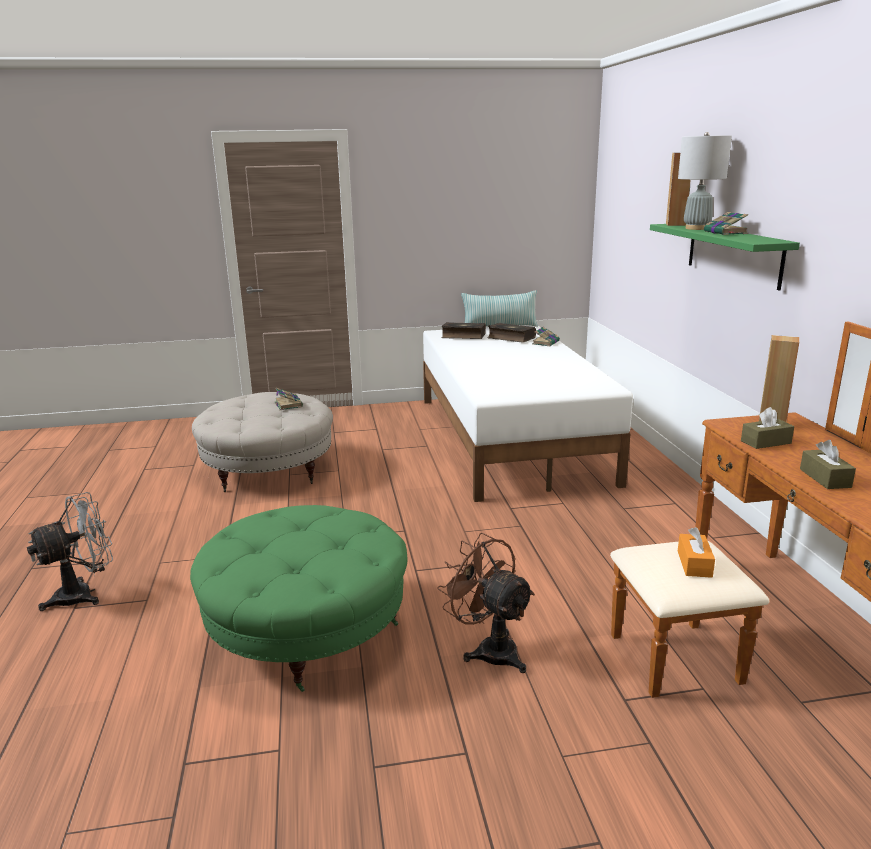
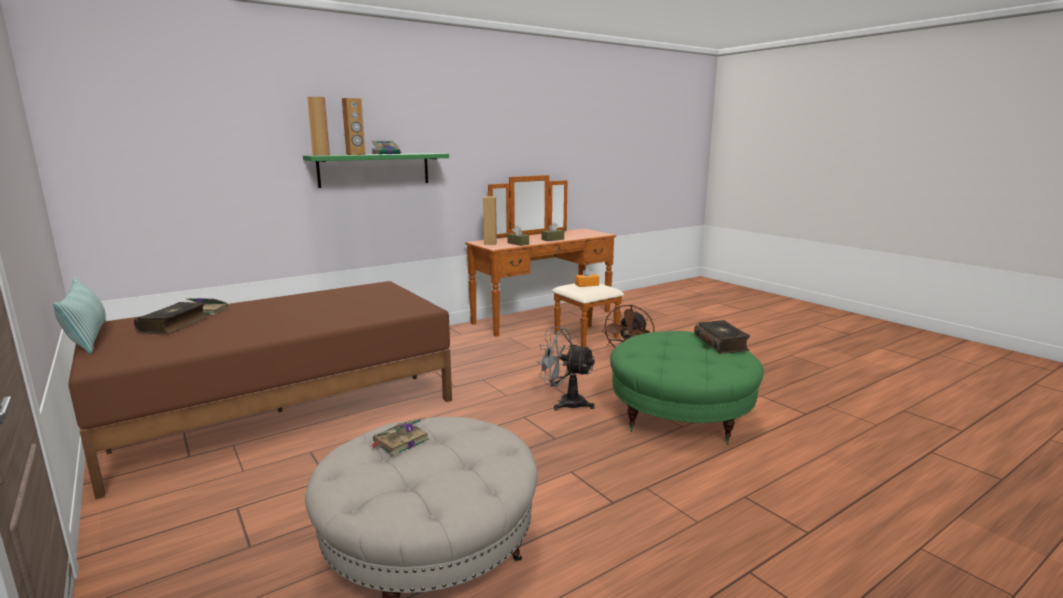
camera: 115 degrees left, 5 degrees down
(84, 594) = (790, 540): grey fan -> grey fan (565, 402)
(463, 336) = (145, 347): book -> book (721, 343)
(510, 437) = (281, 410): white bed -> brown bed
(696, 228) = (356, 154): grey table lamp -> brown speaker

